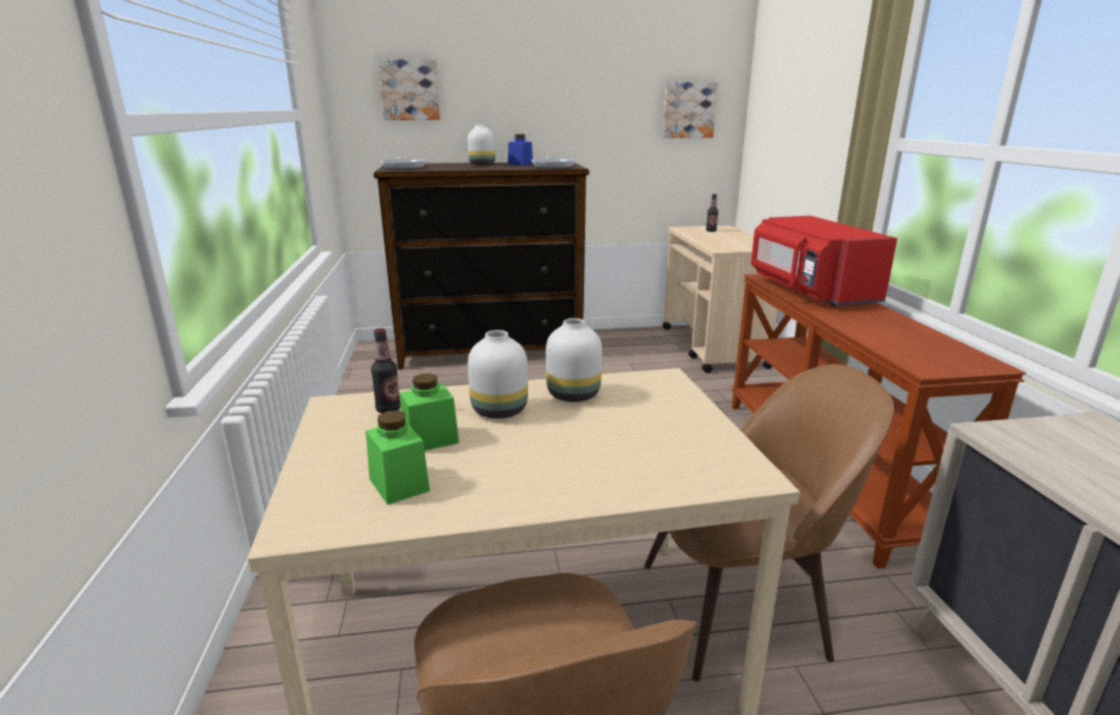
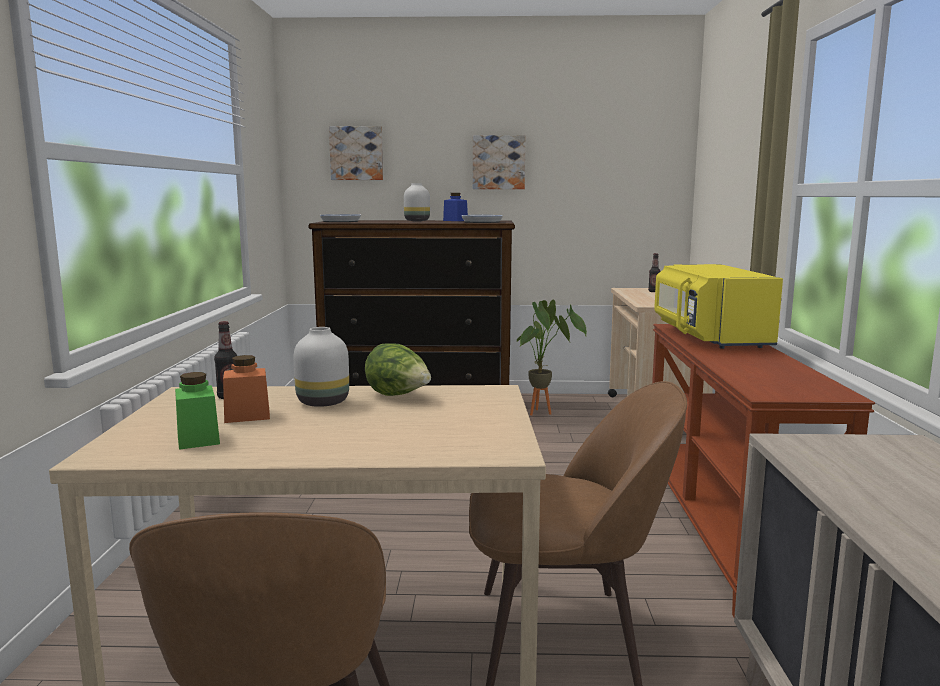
camera: 10 degrees right, 10 degrees down
(430, 439) = (247, 416): green jar -> orange jar
(573, 394) = (398, 396): white vase -> lettuce
(612, 350) = (544, 412): none -> potted plant
(688, 110) = (631, 171): picture -> picture (498, 162)
(809, 291) = (708, 337): red microwave -> yellow microwave

